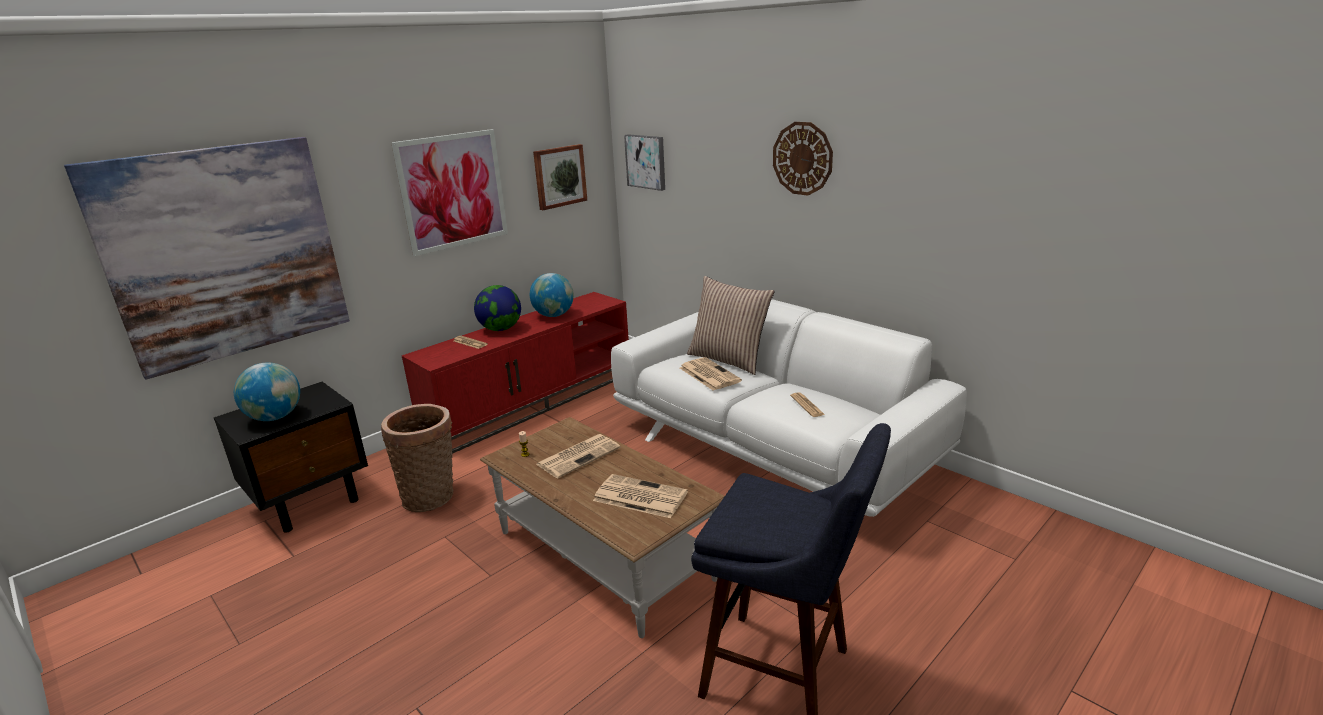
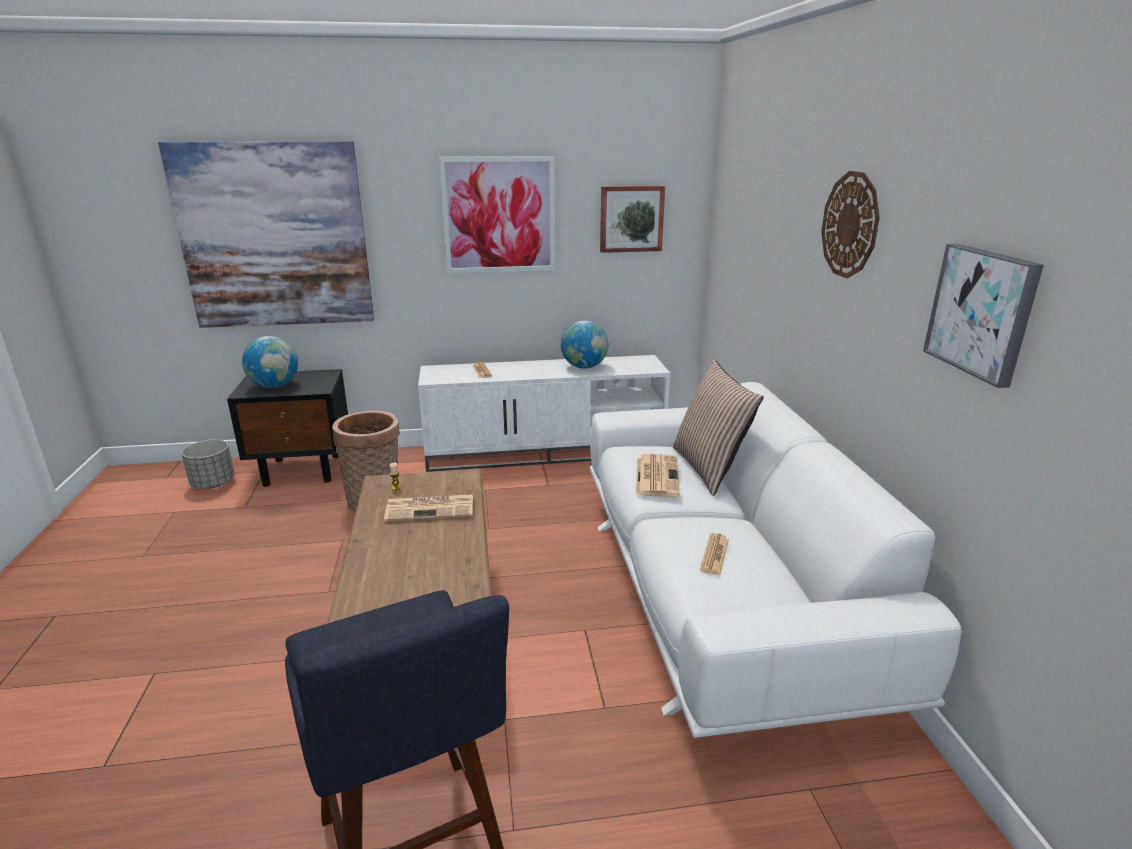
camera: 35 degrees right, 0 degrees up
(218, 554) = (213, 484): none -> grey planter
(500, 329) = (522, 366): globe -> none
(532, 402) = (546, 451): red tv stand -> white tv stand
(638, 497) = (417, 572): newspaper -> none
(646, 161) = (729, 214): picture -> picture (982, 312)

